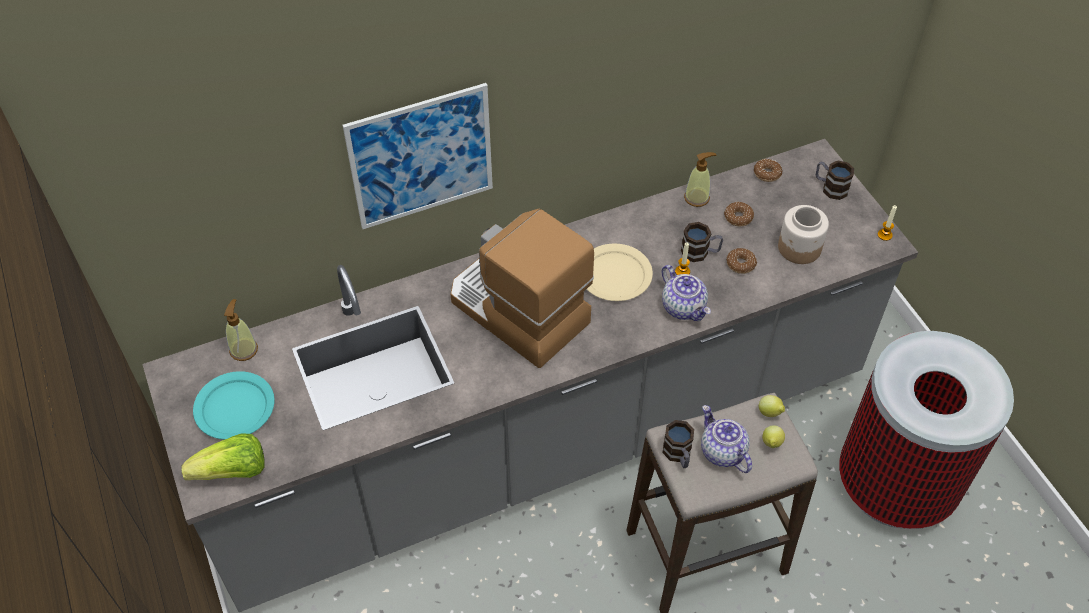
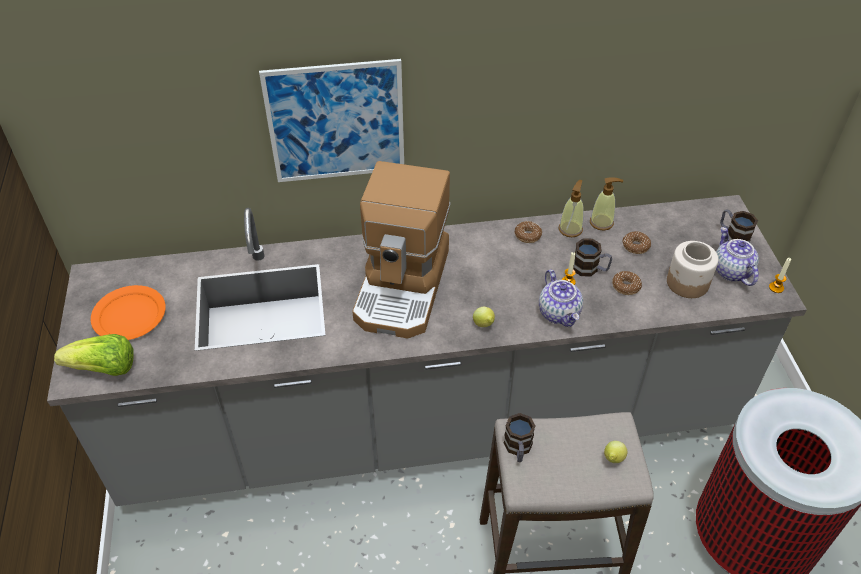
camera: 15 degrees right, 5 degrees down
(235, 407) = (130, 315): turquoise plate -> orange plate
(244, 349) = (157, 270): soap dispenser -> soap dispenser (570, 229)
(517, 312) = (403, 286): coffee machine -> coffee machine turned 135 degrees counterclockwise
(615, 275) = (504, 273): beige plate -> none
(722, 452) = (561, 455): teapot -> teapot (730, 271)
(767, 173) = (674, 214): donut -> donut (527, 235)
(770, 413) = (620, 430): lemon -> lemon (484, 325)

